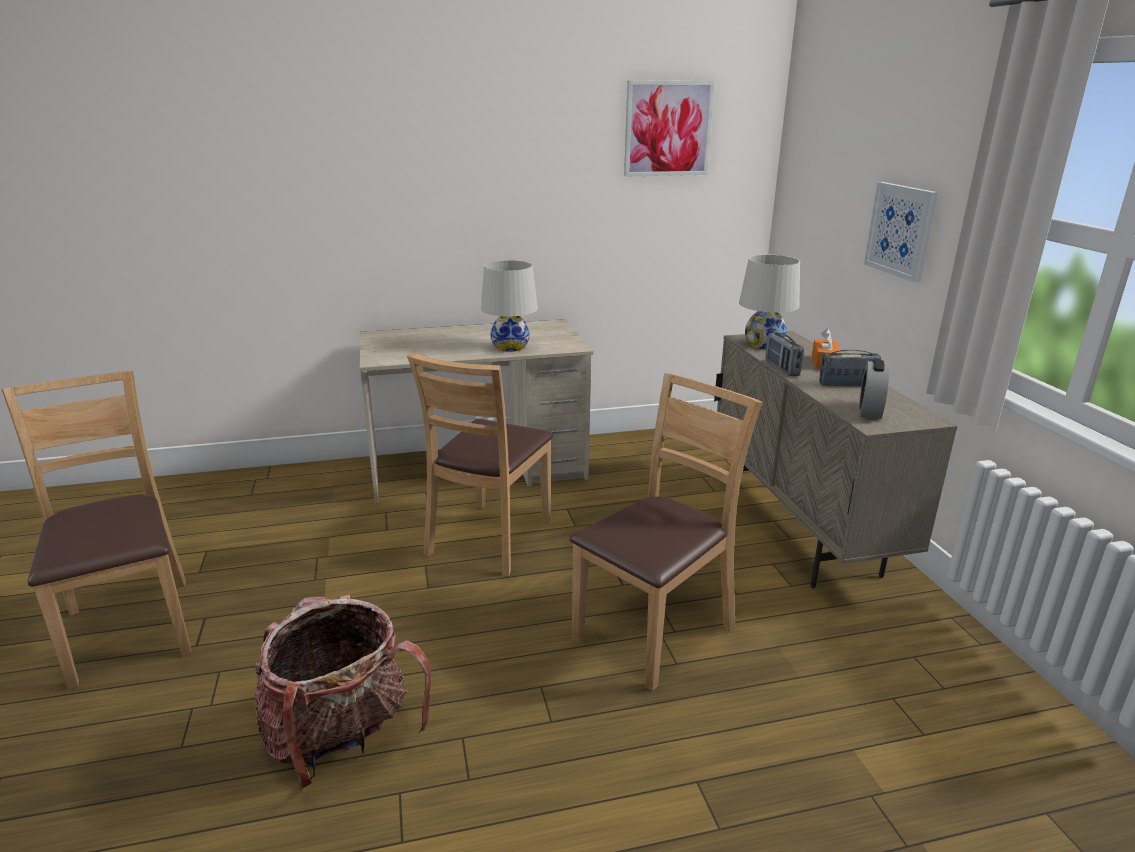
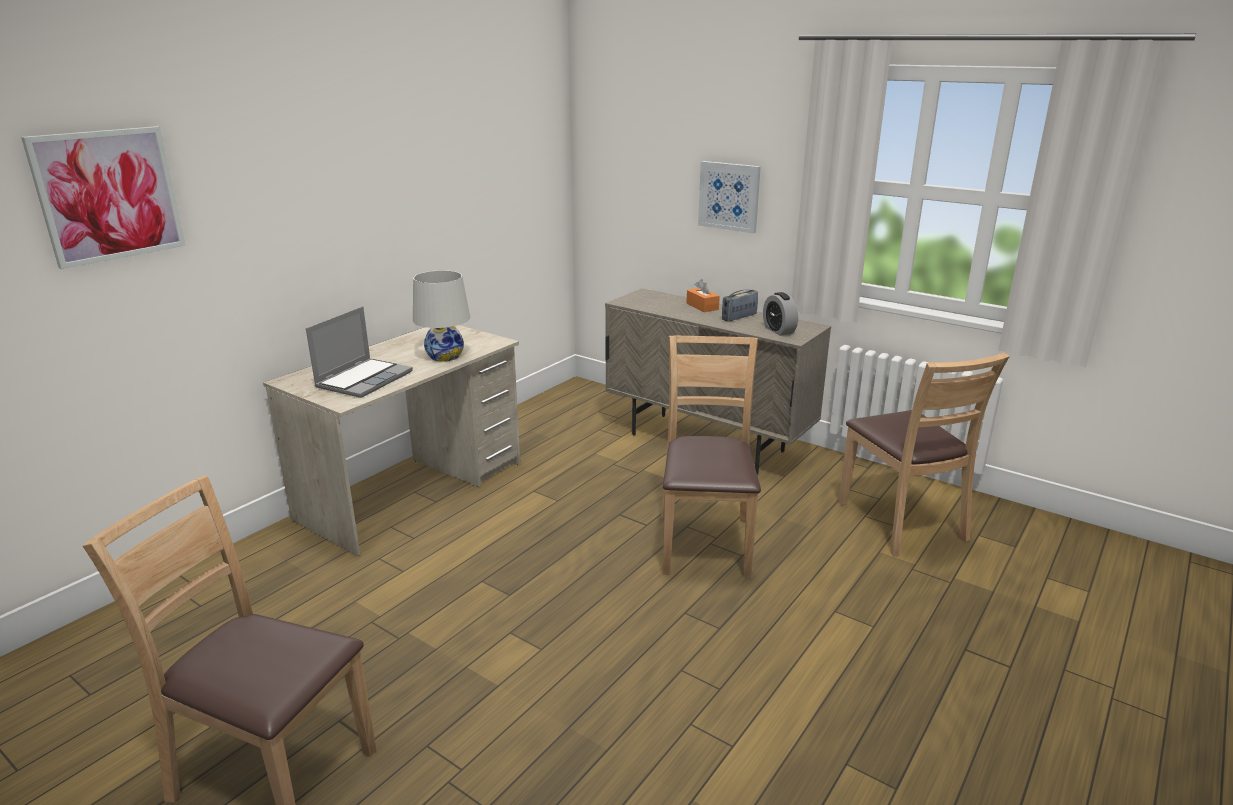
camera: 40 degrees left, 0 degrees up
(341, 739) = (604, 722): backpack -> none
(421, 348) = (364, 379): none -> laptop
(490, 538) = (505, 538): brown chair -> brown chair (901, 522)
(668, 129) = (497, 128): picture -> picture (109, 195)
(763, 344) = (643, 303): white table lamp -> none
(782, 368) = (685, 317): radio -> none

